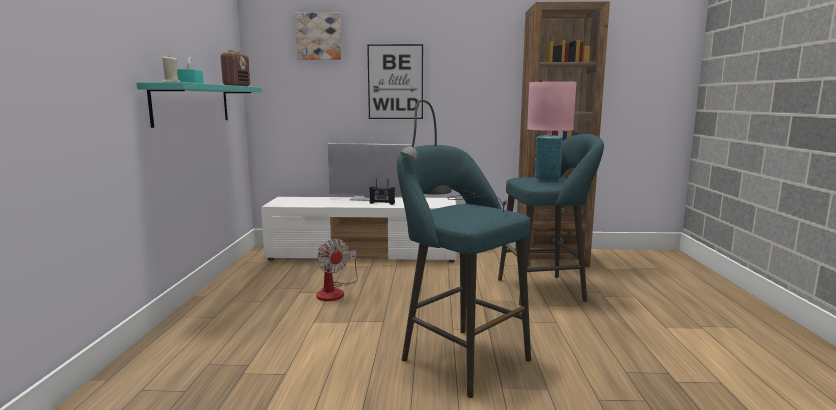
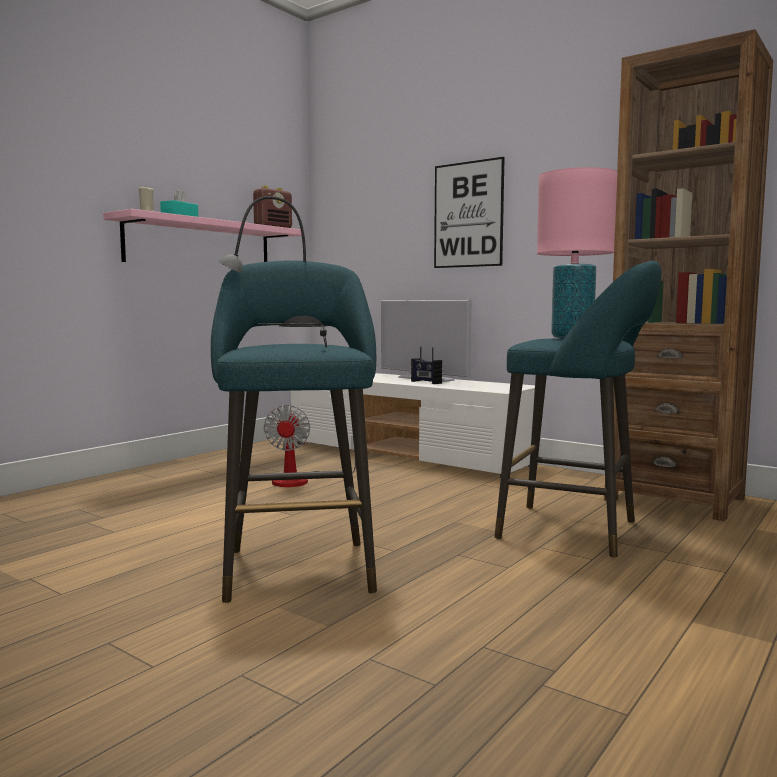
camera: 35 degrees right, 5 degrees down
(192, 104) = (200, 244): turquoise shelf -> pink shelf
(319, 36) = (383, 164): picture -> none

